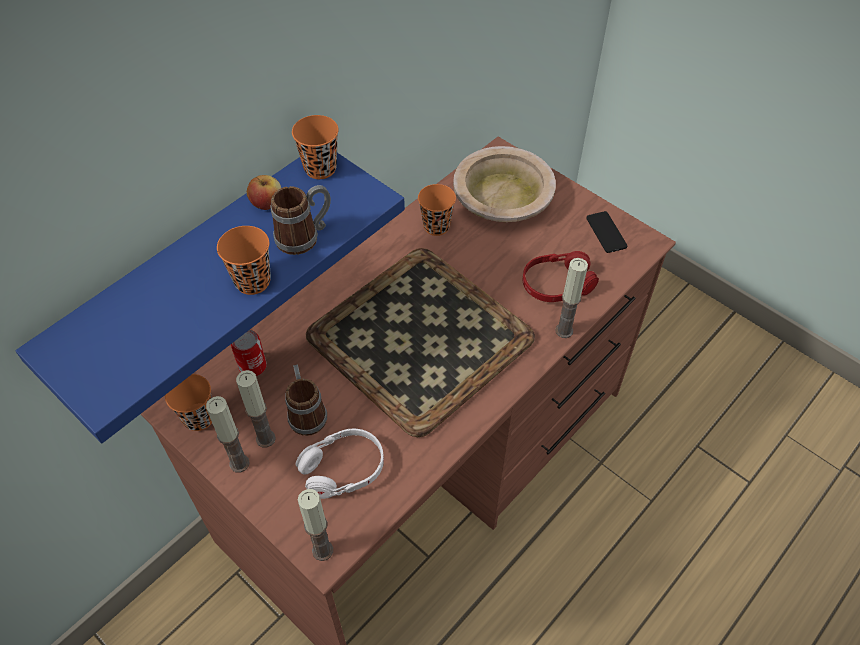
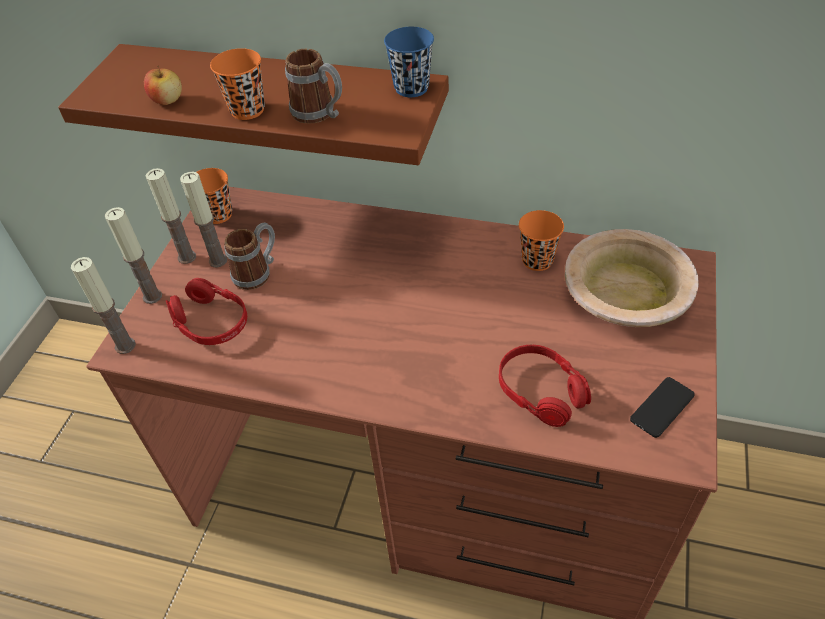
camera: 65 degrees right, 5 degrees down
(194, 269) = (284, 101): blue shelf -> brown shelf
(252, 366) = (285, 219): can -> none
(267, 203) = (343, 79): apple -> apple (167, 100)
(320, 168) = (411, 88): orange cup -> blue cup
(342, 469) = (210, 322): white headphones -> red headphones
(420, 335) = (390, 308): tray -> none
(564, 331) = (479, 424): candle -> candle (152, 296)

